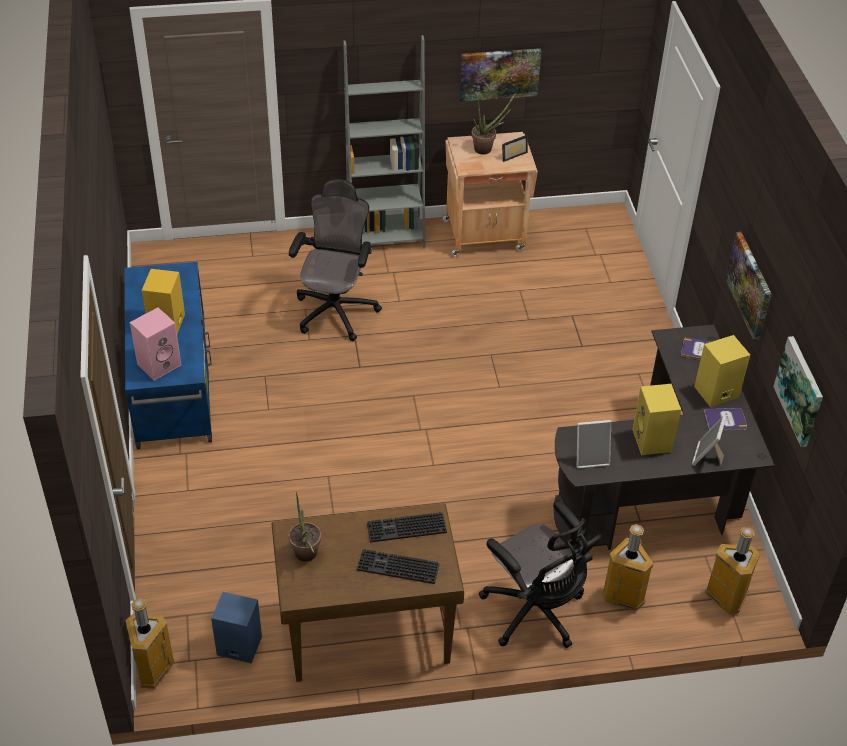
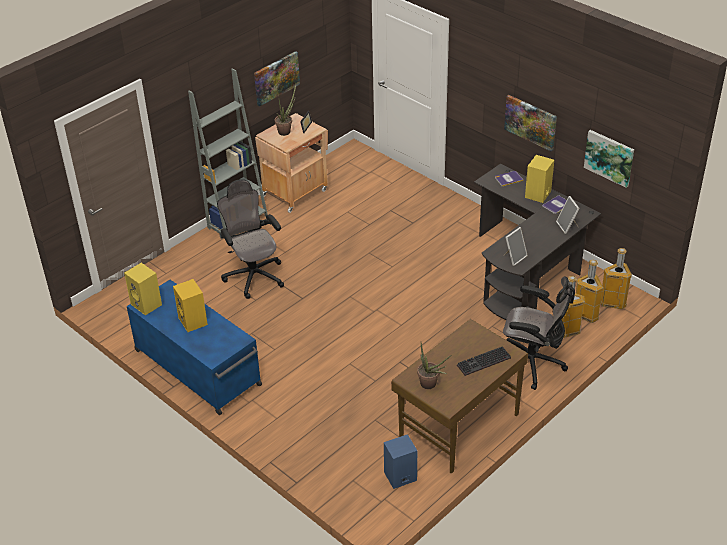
camera: 35 degrees left, 5 degrees down
(152, 671) = (366, 519): trash can -> trash can (586, 315)
(159, 364) = (215, 344): pink speaker -> none
(405, 530) = (466, 342): keyboard -> none
(653, 441) = (534, 233): yellow speaker -> yellow speaker (147, 304)

